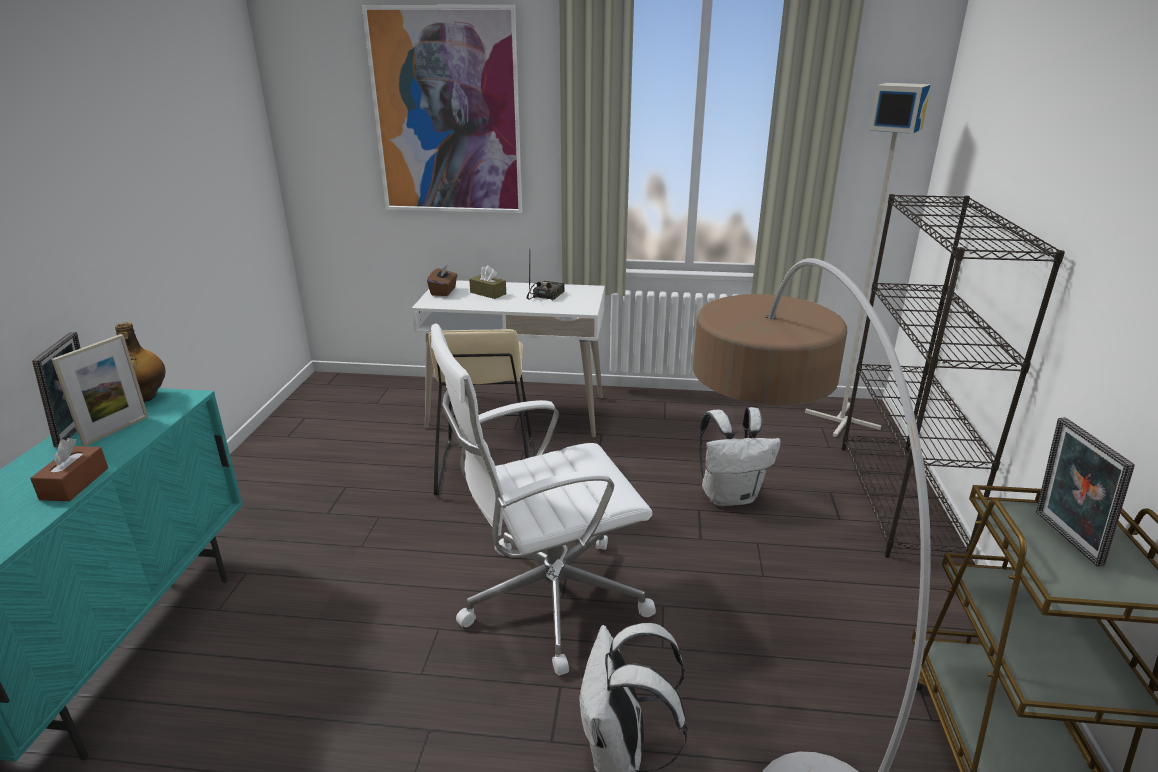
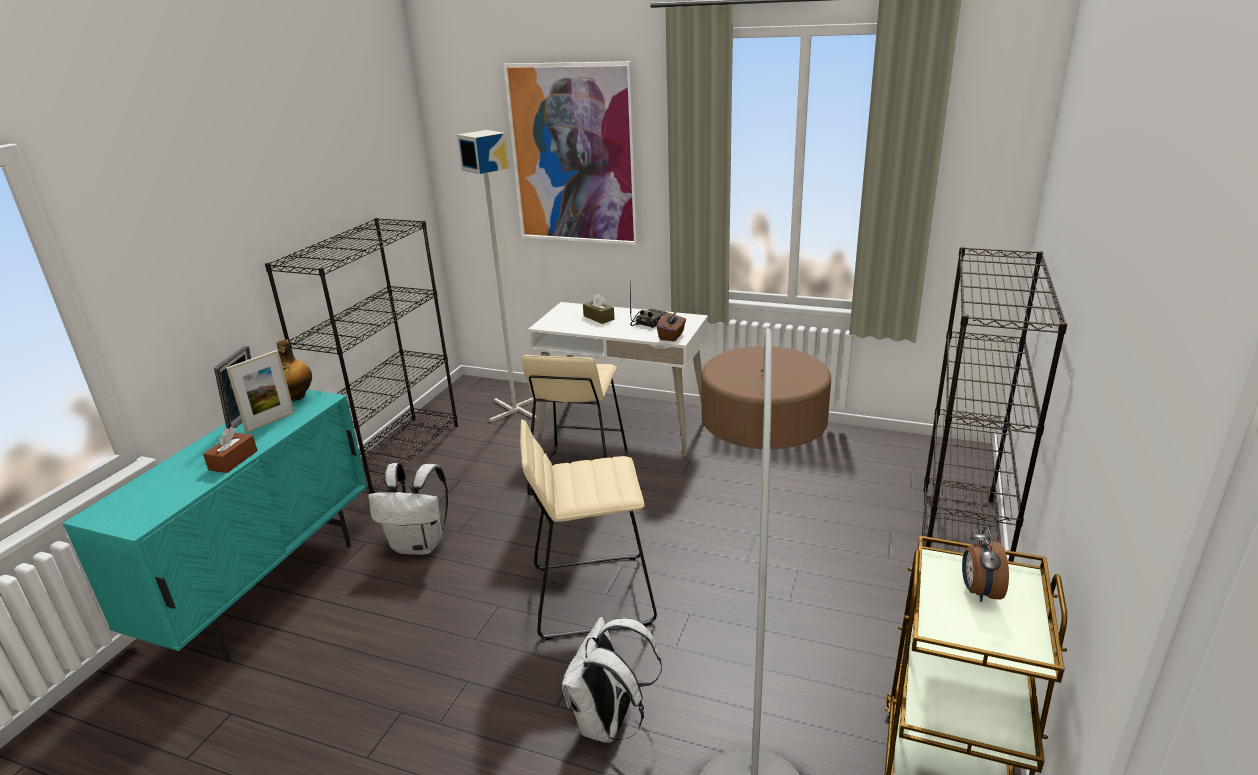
camera: 15 degrees right, 0 degrees up
(257, 467) = (395, 456): none -> black bookcase
(444, 291) = (561, 314): brown tissue box -> brown tissue box (672, 336)
(547, 599) = (592, 594): white office chair -> beige stool
(730, 496) = (791, 524): white backpack -> white backpack (420, 545)
(841, 419) = (937, 461): grey floor lamp -> grey floor lamp (515, 409)
(1062, 538) = (979, 591): picture frame -> alarm clock

